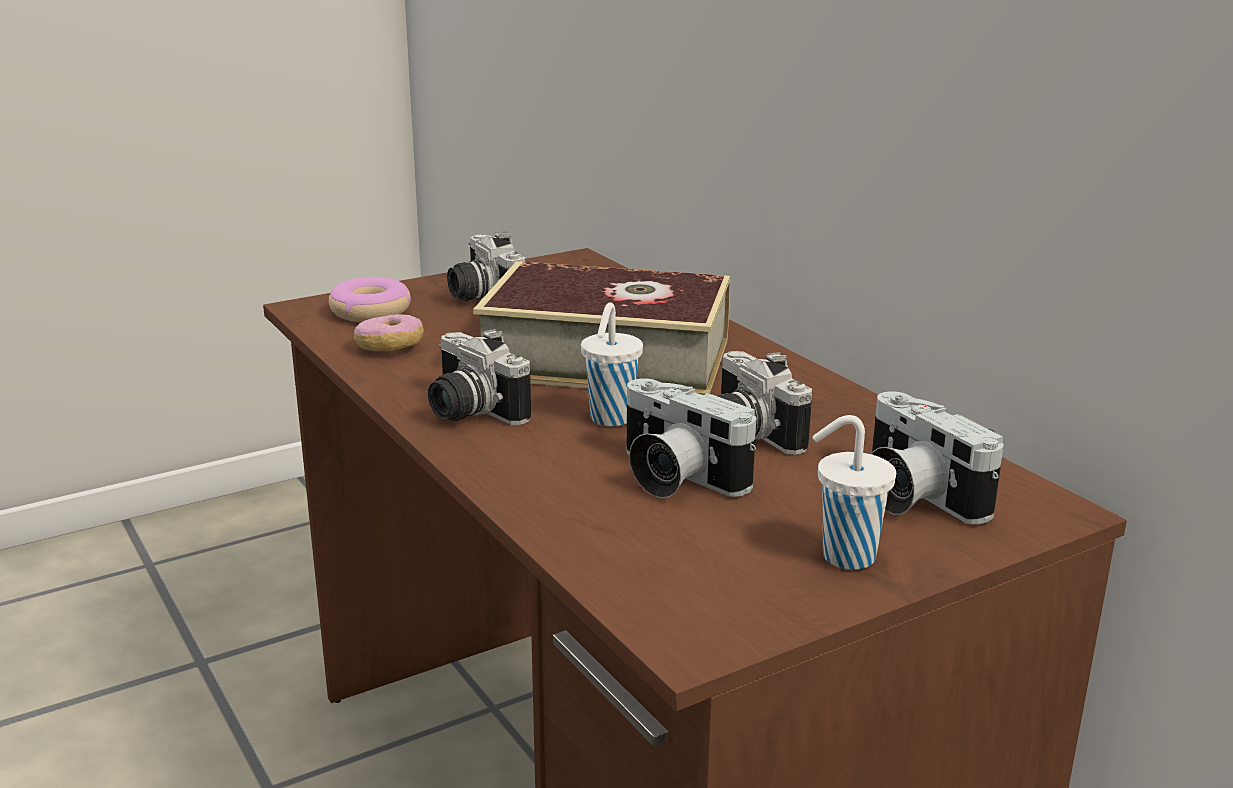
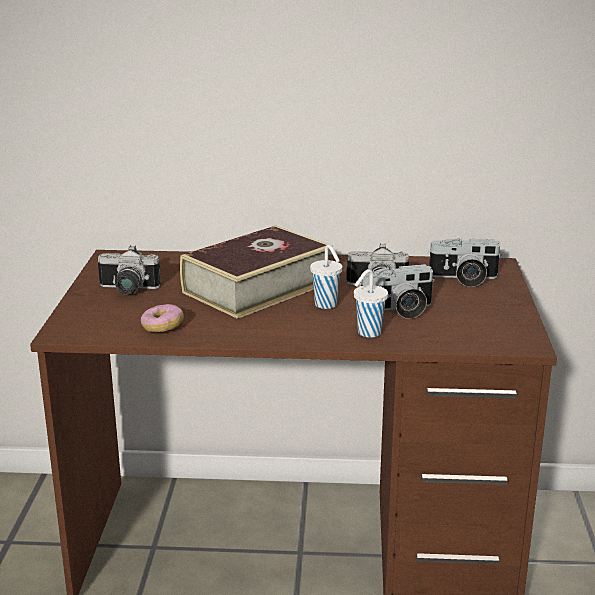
camera: 55 degrees left, 0 degrees up
(371, 312) = (99, 319): donut -> none
(467, 412) = (275, 330): camera -> none
(845, 556) = (495, 303): white cup -> white cup (368, 333)

